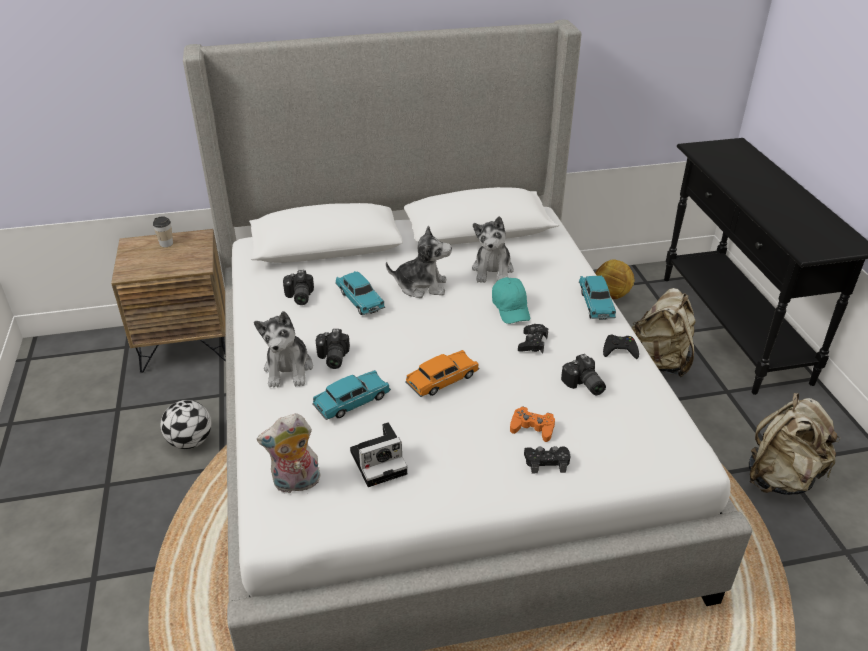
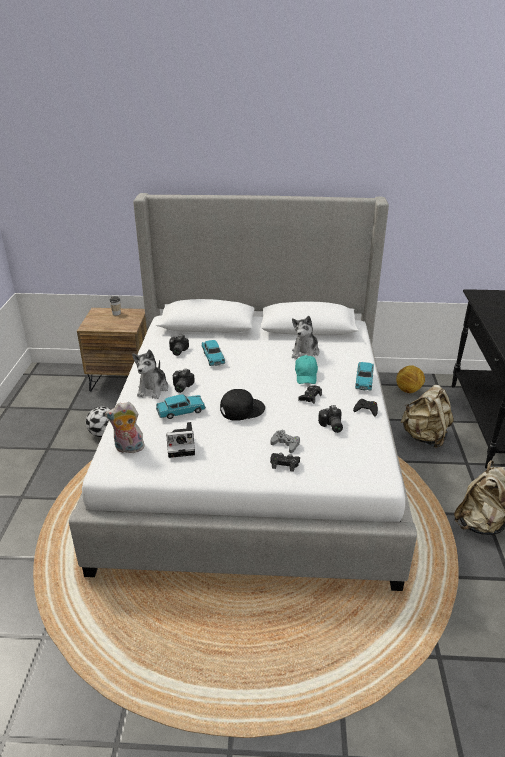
camera: 15 degrees right, 5 degrees down
(421, 286) = (255, 355): plush toy -> none
(442, 381) = (241, 409): orange toy car -> black cap
(532, 428) = (285, 444): orange game controller -> grey game controller

